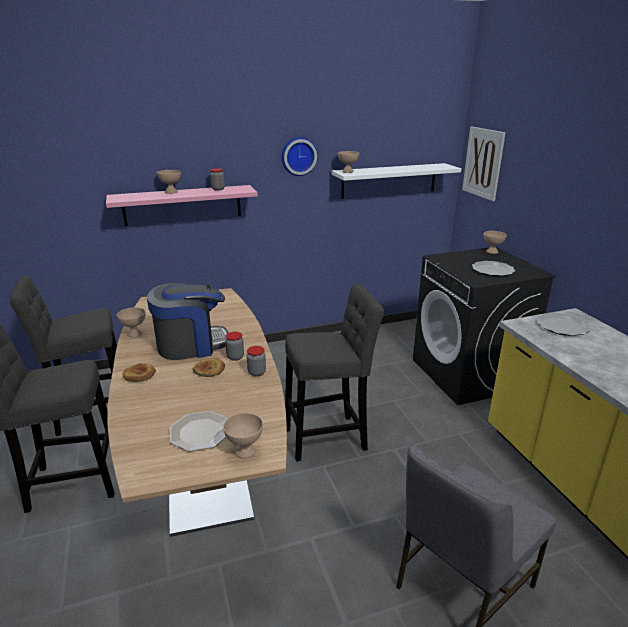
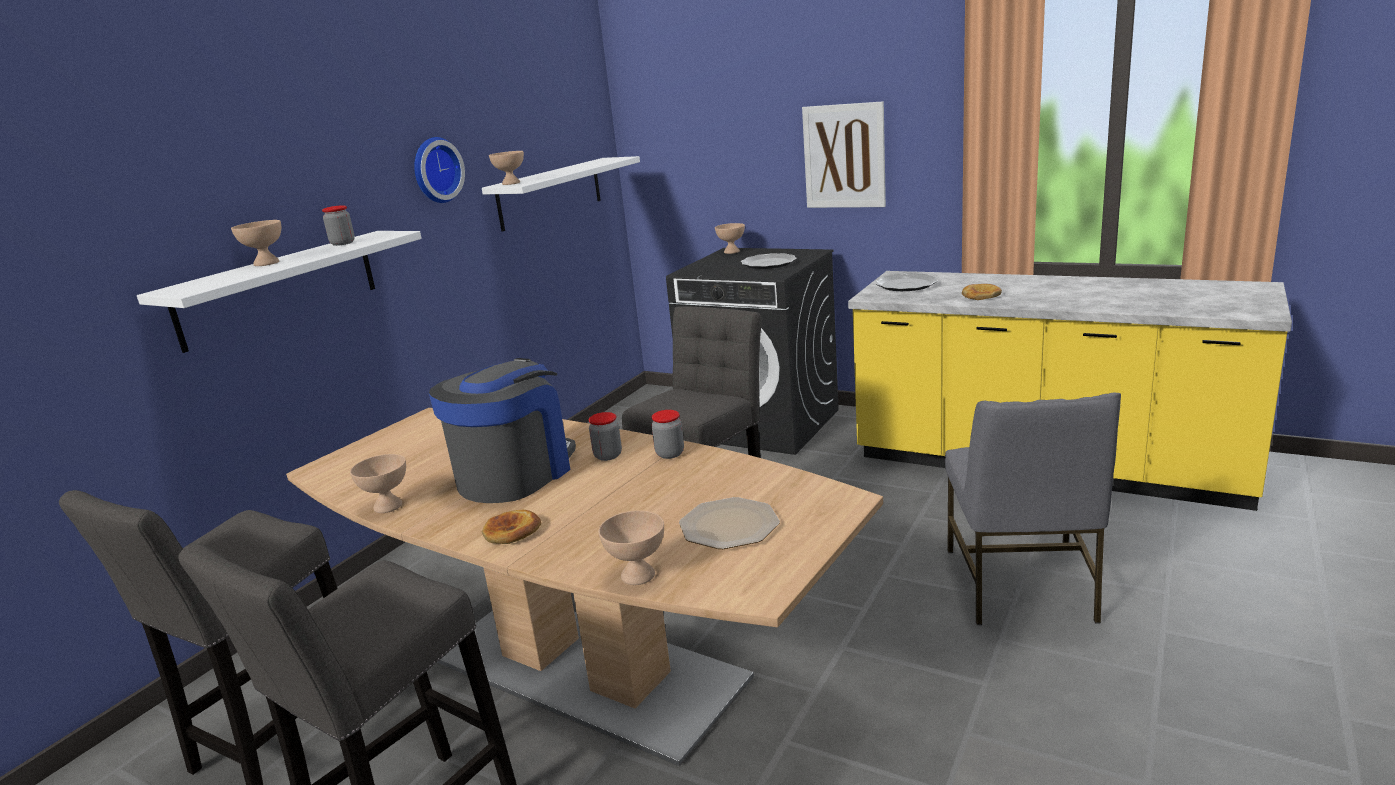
camera: 40 degrees left, 5 degrees down
(182, 205) = (280, 288): pink shelf -> white shelf
(209, 370) = (602, 480): bread -> bread (981, 295)
(244, 451) = (815, 509): beige bowl -> beige bowl (636, 576)
(483, 163) = (662, 144): picture -> picture (844, 156)

